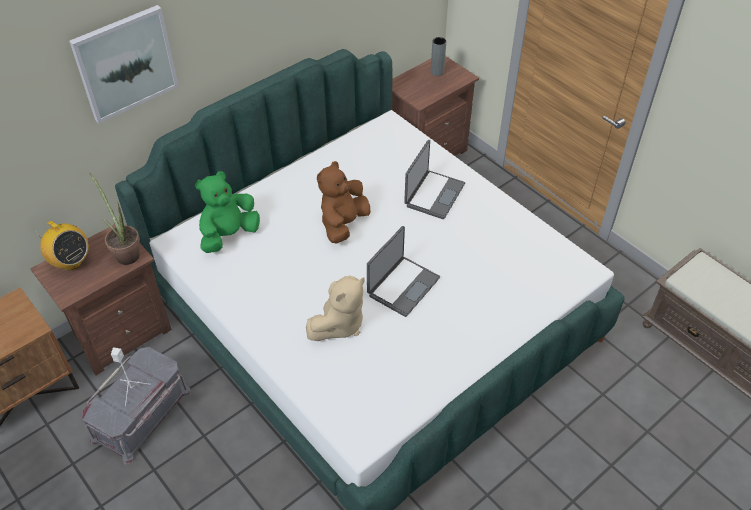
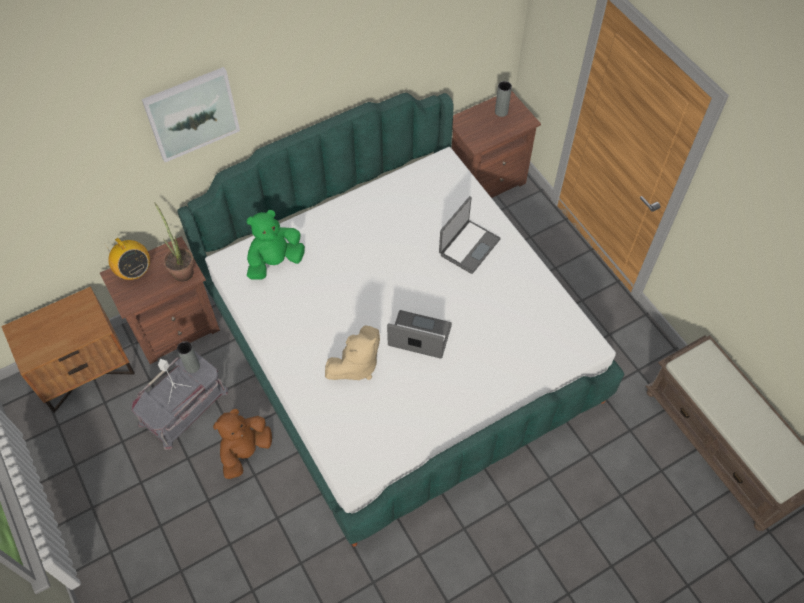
camera: 10 degrees right, 10 degrees up
(148, 362) = (192, 366): none -> grey vase
(343, 224) = (379, 265): brown plush toy -> brown plush toy (245, 451)
(402, 286) = (419, 337): laptop -> laptop turned 120 degrees counterclockwise

